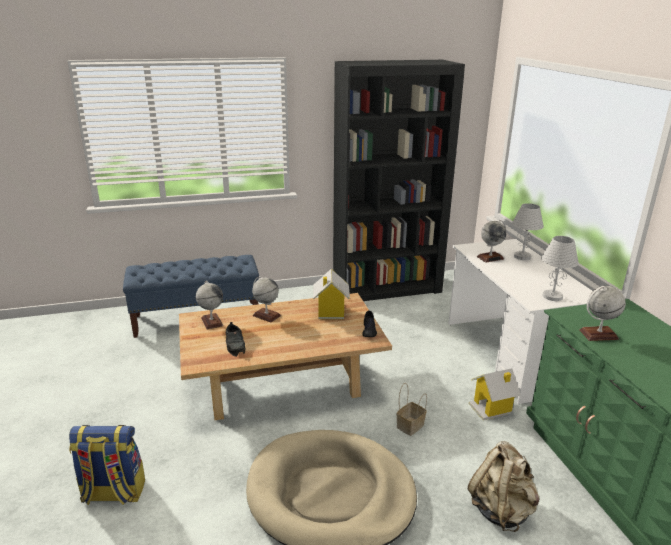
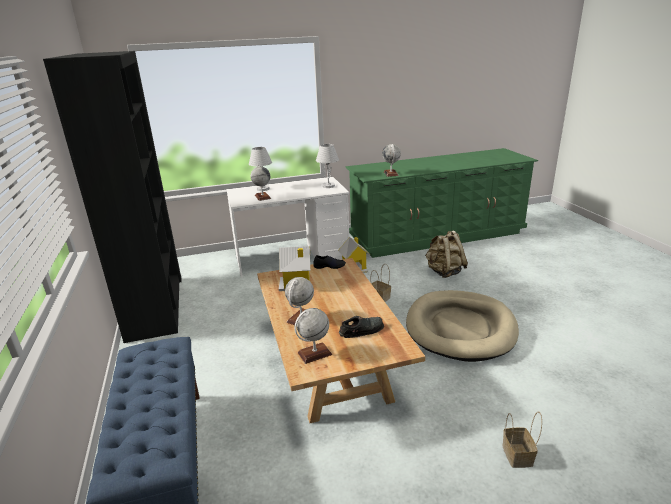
camera: 90 degrees left, 0 degrees up
(113, 493) = (518, 456): backpack -> basket

